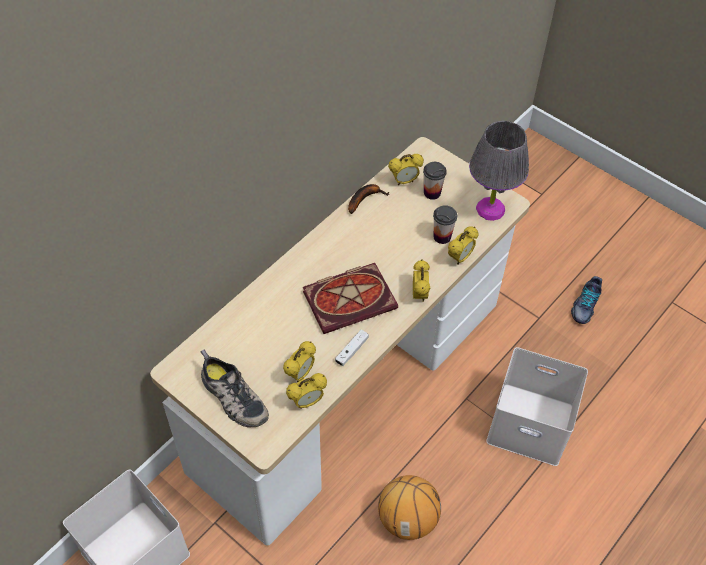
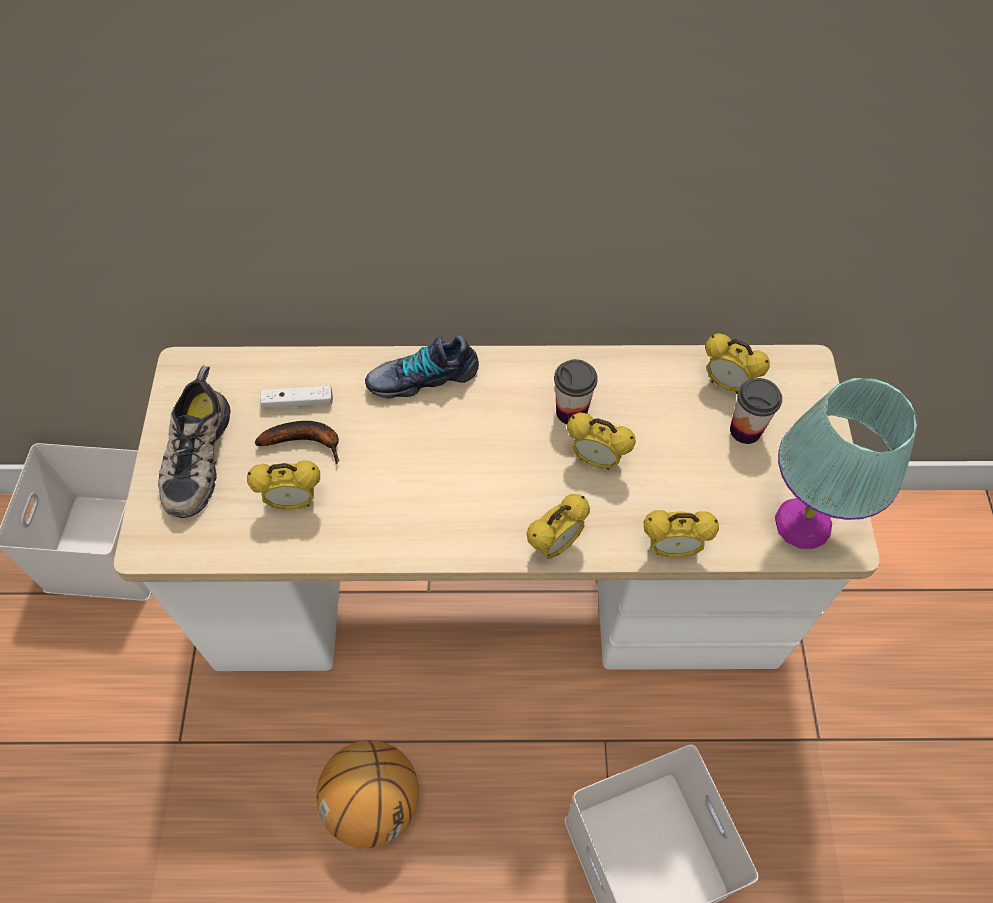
camera: 50 degrees right, 5 degrees up
(307, 402) = (256, 542): alarm clock -> alarm clock (596, 460)
(351, 298) = (467, 468): book -> none
(351, 351) = (383, 533): white game controller -> white game controller (298, 402)
(365, 199) = (645, 362): banana -> banana (307, 441)
(442, 237) = (684, 499): cup -> cup (571, 412)
(491, 209) = (804, 524): grey table lamp -> turquoise table lamp
(585, 305) = (906, 787): shoe -> shoe (422, 377)

